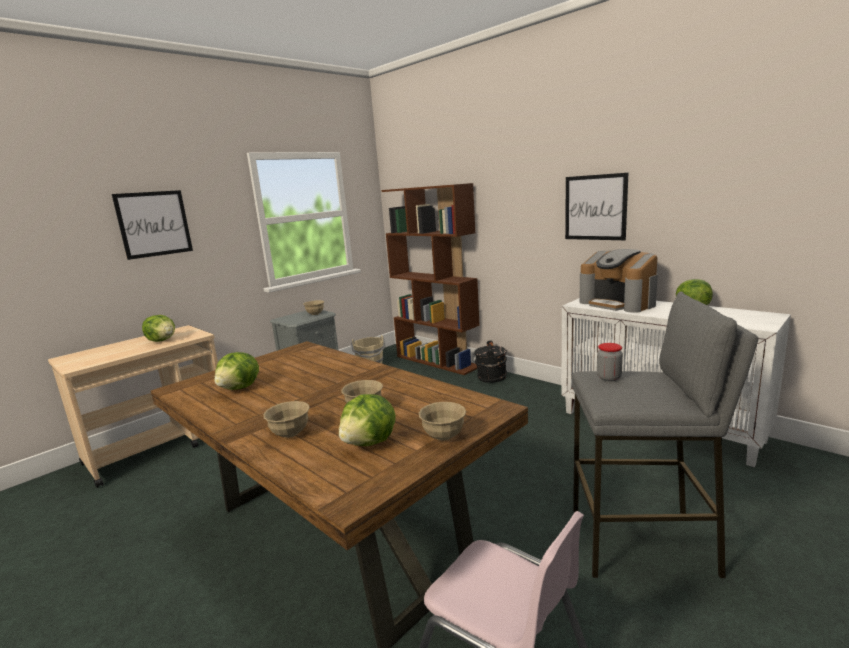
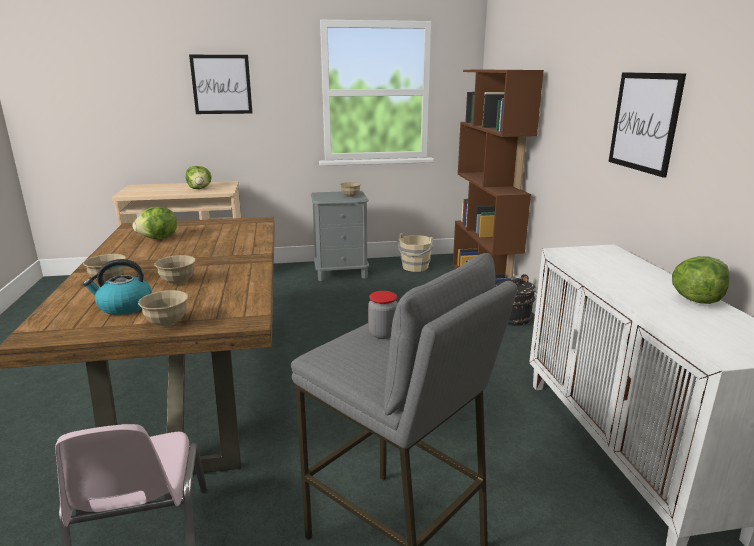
camera: 35 degrees right, 5 degrees up
(370, 443) = (124, 306): lettuce -> kettle
(618, 303) = (614, 265): coffee machine -> none

